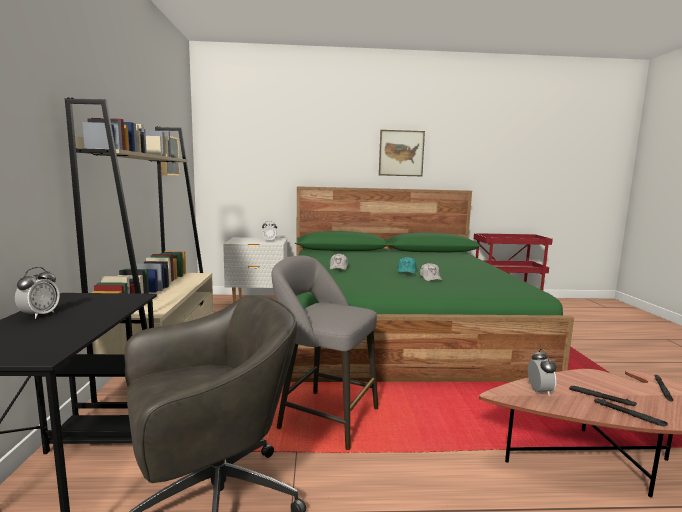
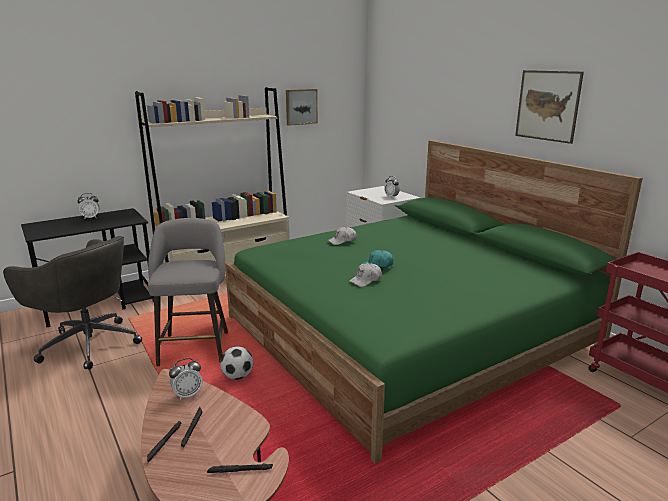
camera: 60 degrees right, 10 degrees up
(411, 406) = (237, 376): none -> football

